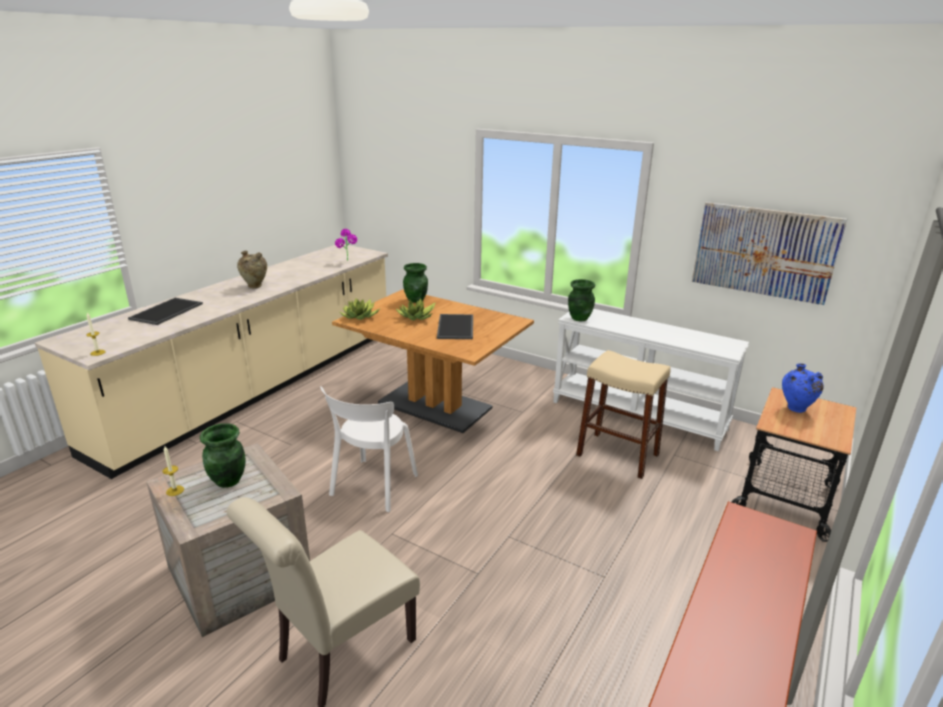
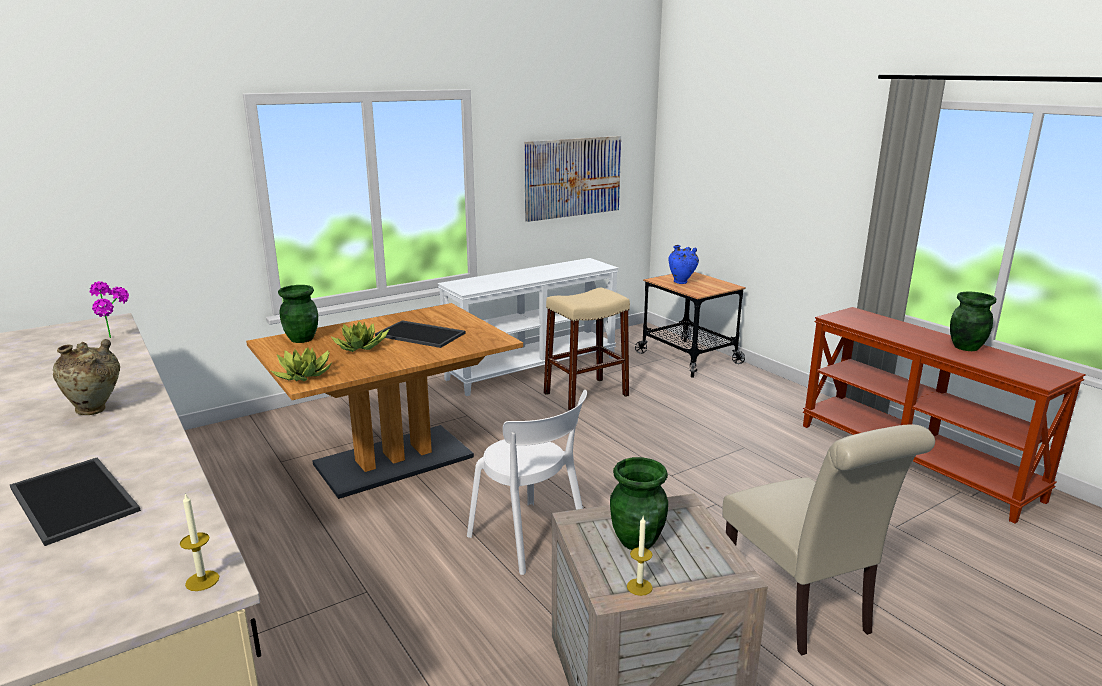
camera: 65 degrees left, 5 degrees down
(579, 318) = (472, 288): green vase -> green vase (966, 347)

